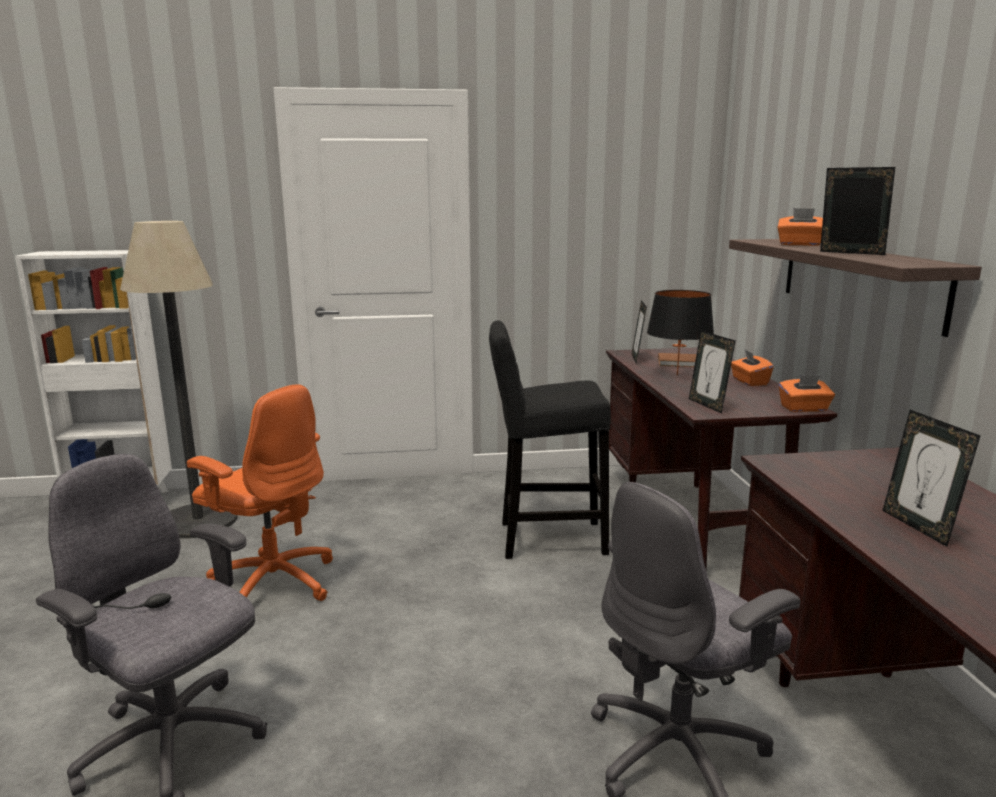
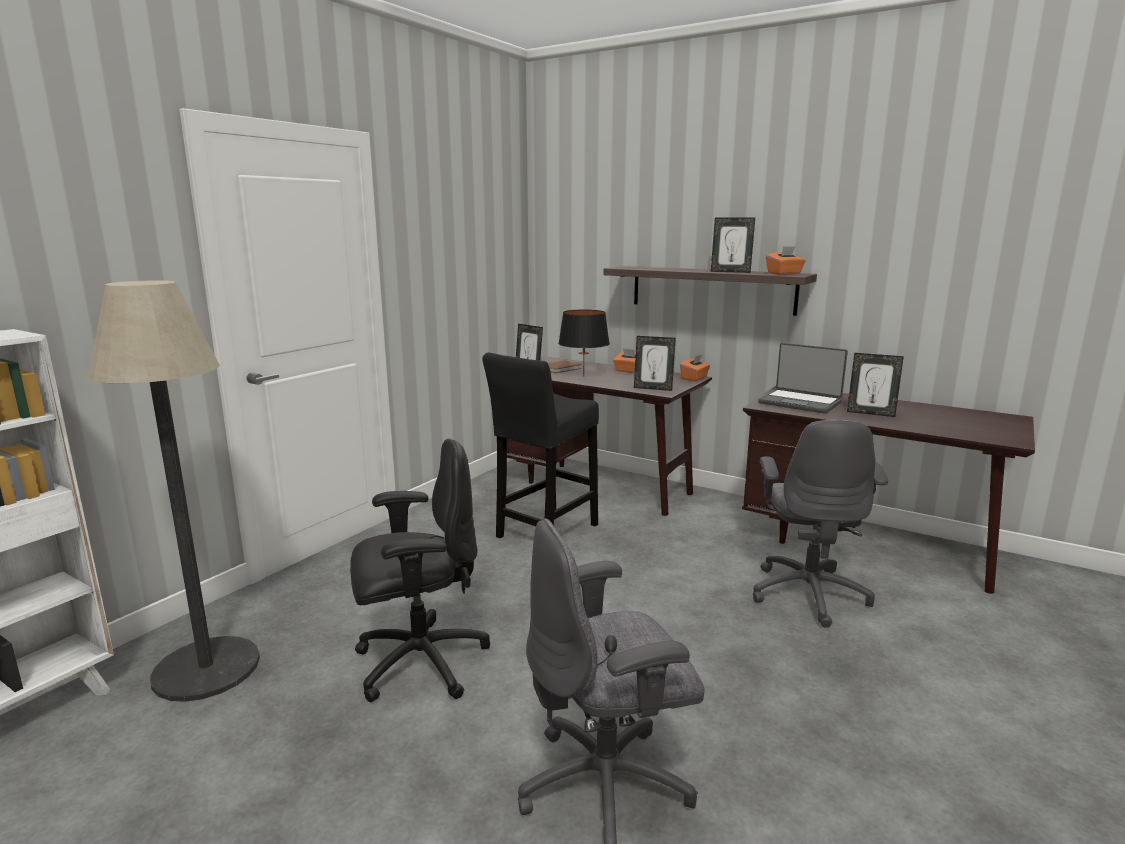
camera: 50 degrees left, 0 degrees up
(273, 583) = (419, 662): orange office chair -> black office chair
(800, 244) = (667, 268): orange tissue box -> orange tissue box (784, 273)
(849, 476) = (800, 402): none -> laptop
(850, 253) = (730, 272): picture frame -> picture frame turned 150 degrees counterclockwise

